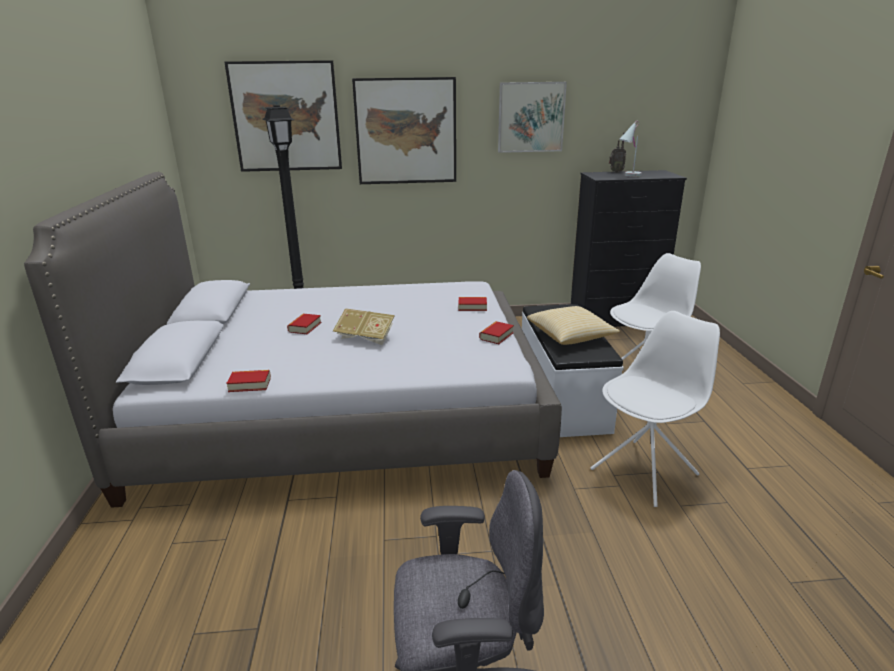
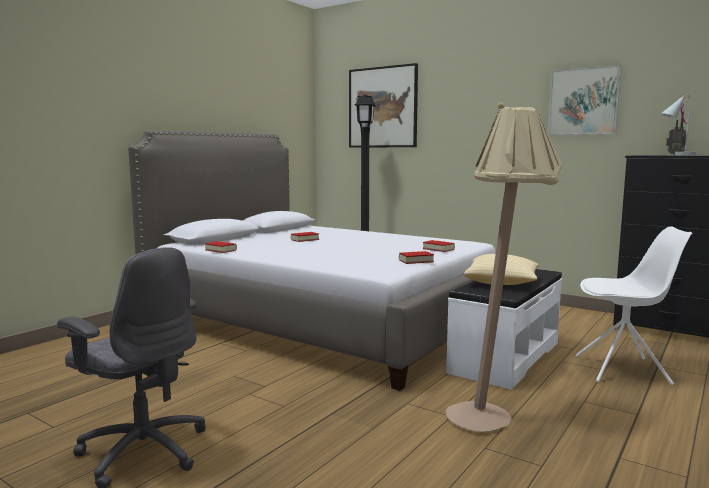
camera: 40 degrees right, 15 degrees down
(365, 338) = (326, 247): book -> none
(406, 131) = (467, 117): picture -> none
(645, 471) = (494, 418): white chair -> beige floor lamp

